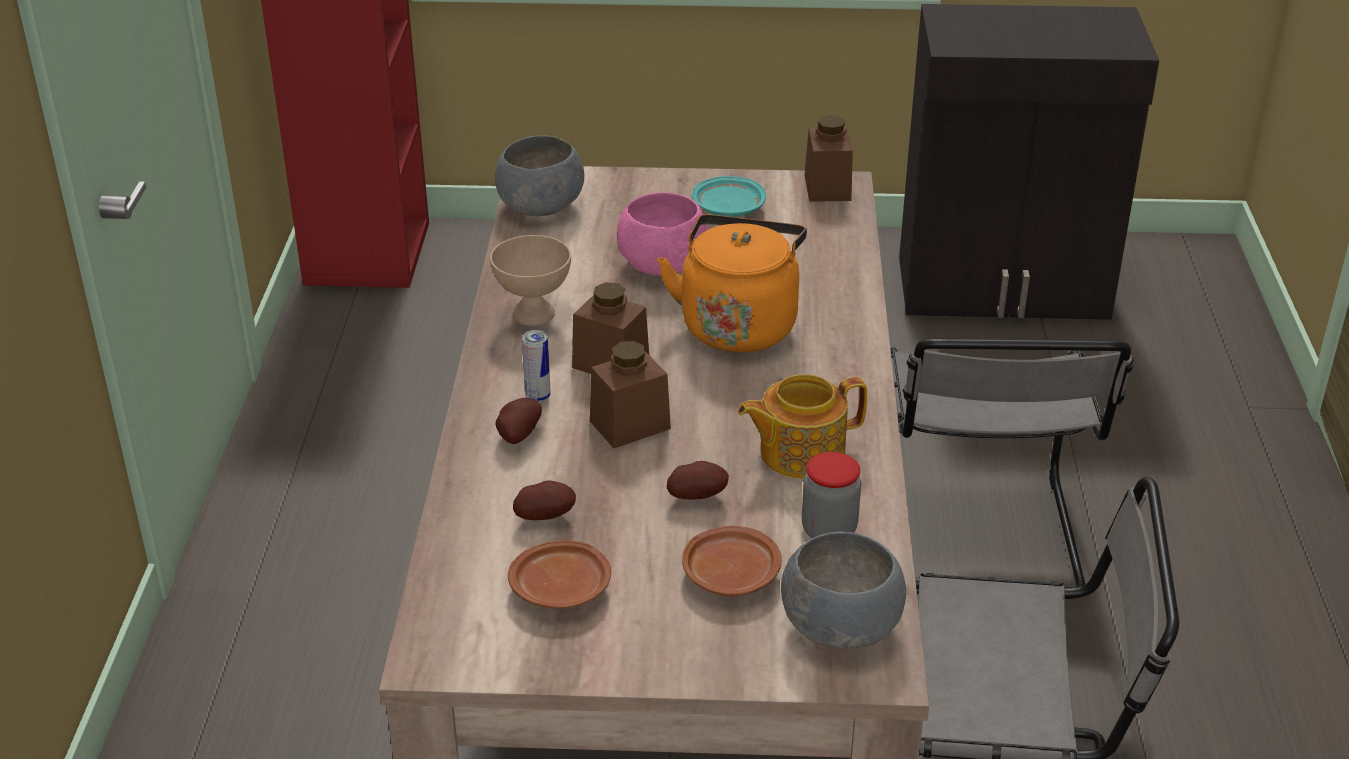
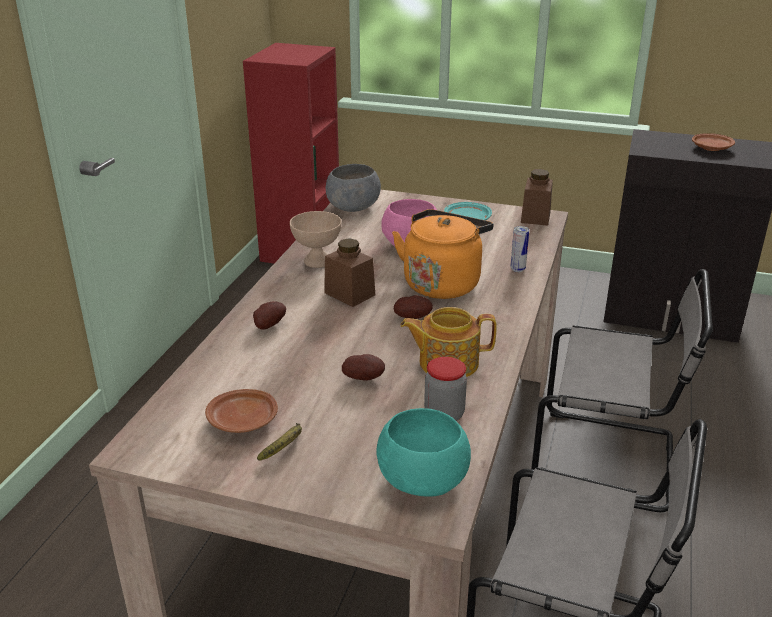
camera: 15 degrees right, 5 degrees down
(538, 397) = (294, 306): can -> can (517, 269)
(545, 516) = (259, 375): potato -> potato (413, 317)
(630, 425) = (343, 330): brown jar -> none
(638, 615) = (285, 447): none -> banana
(731, 574) = (362, 431): brown plate -> brown plate (711, 148)
(843, 627) = (424, 481): grey bowl -> turquoise bowl
(978, 539) = (610, 461): grey chair -> grey chair turned 90 degrees counterclockwise

